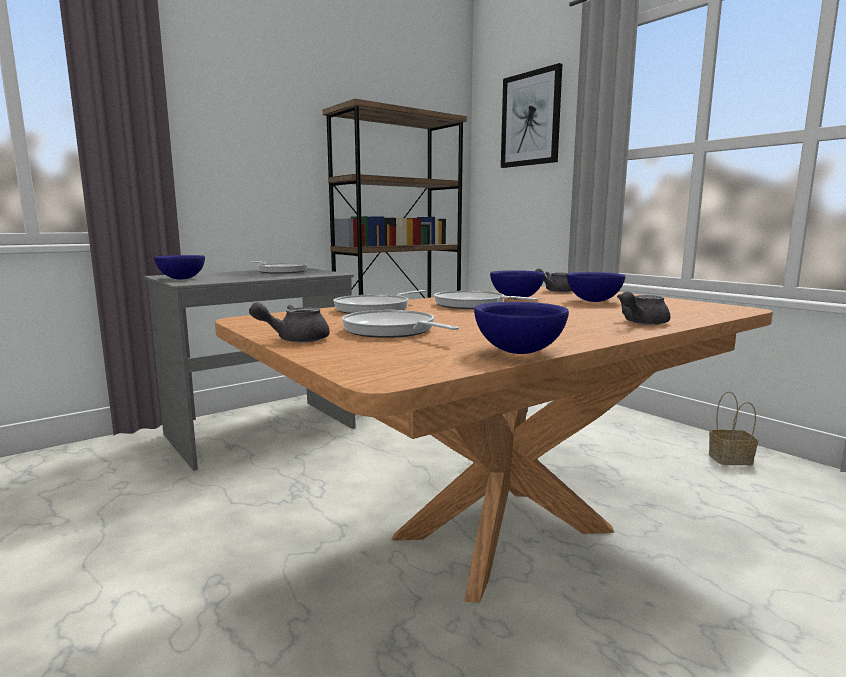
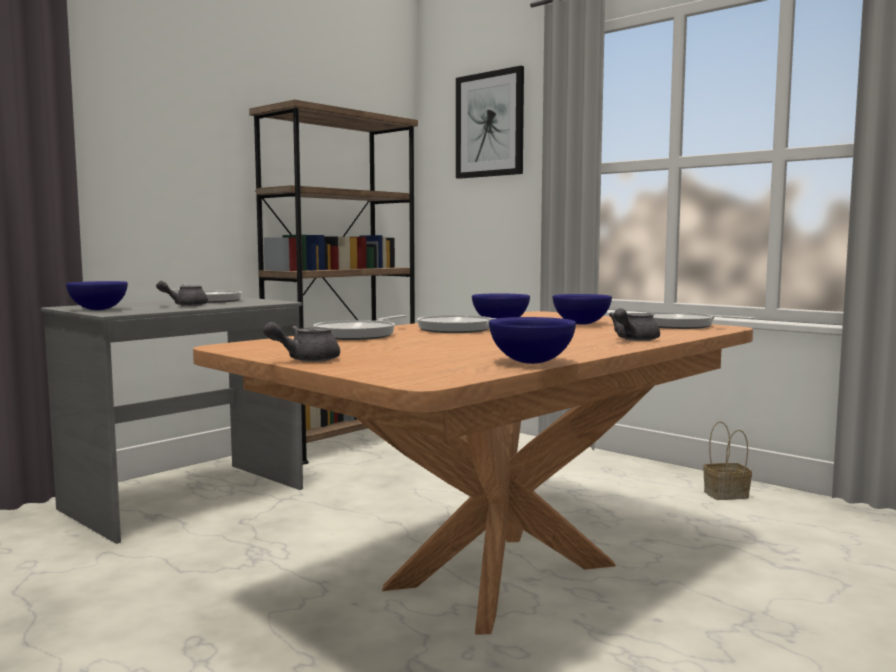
camera: 10 degrees left, 5 degrees down
(392, 331) = (396, 351): frying pan -> frying pan (681, 326)
(555, 291) = (537, 316): grey teapot -> grey teapot (185, 305)

